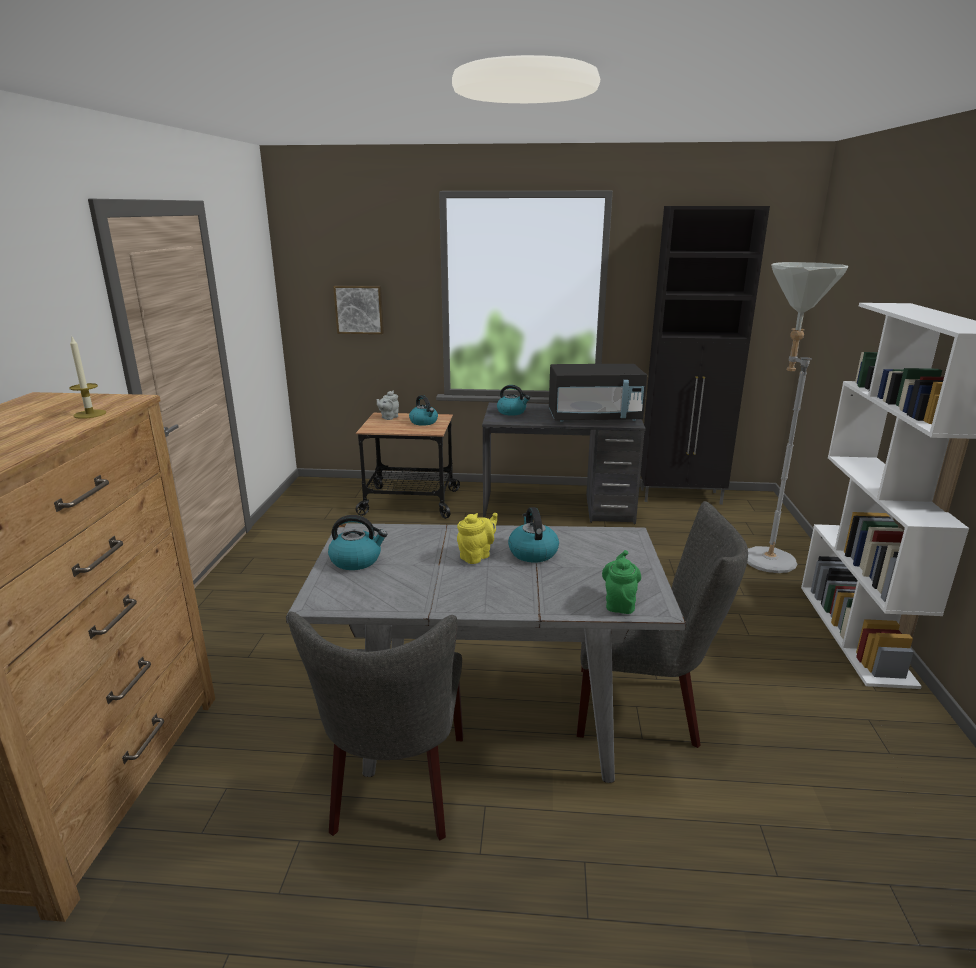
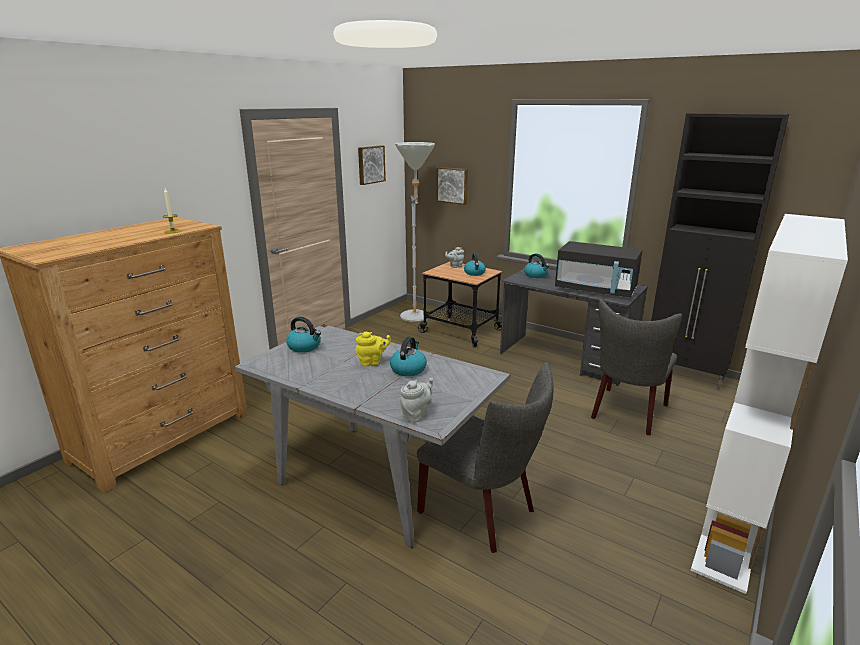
camera: 30 degrees right, 0 degrees up
(245, 287) = (370, 164): none -> picture
(397, 790) = (287, 497): grey chair -> grey chair (627, 413)
(619, 603) = (416, 414): green teapot -> grey teapot
(761, 556) = (709, 441): grey floor lamp -> grey floor lamp (416, 314)

